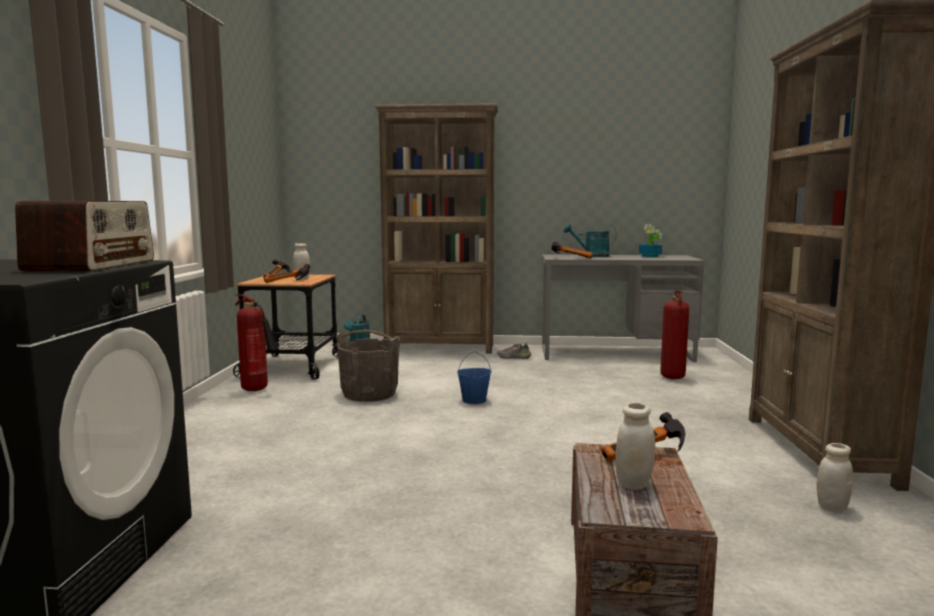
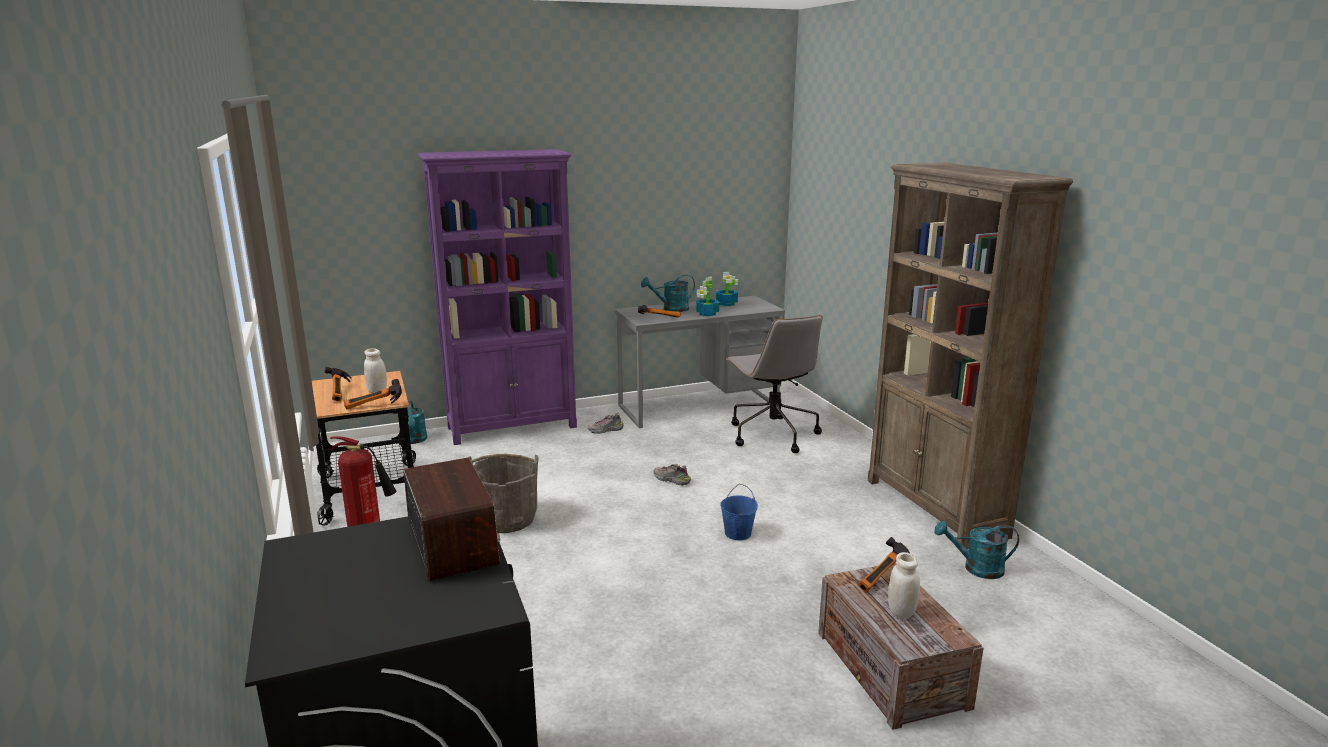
camera: 25 degrees left, 10 degrees up
(440, 348) = (513, 427): brown bookcase -> purple bookcase
(474, 400) = (622, 506): blue bucket -> blue bucket (737, 533)
(537, 391) = (670, 480): none -> shoe
(621, 258) = (706, 314): none -> potted plant
(671, 377) = (772, 434): fire extinguisher -> grey office chair
(832, 507) = (976, 568): white jar -> turquoise watering can

